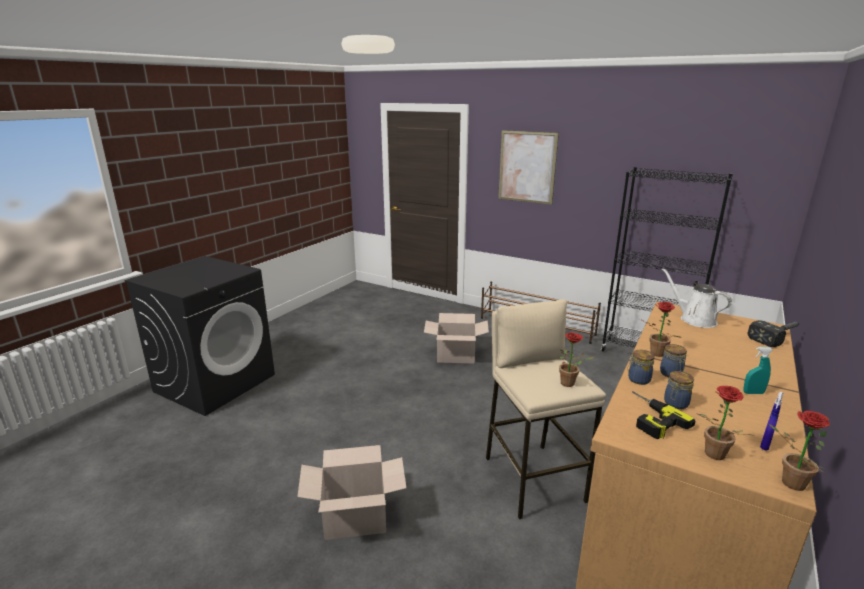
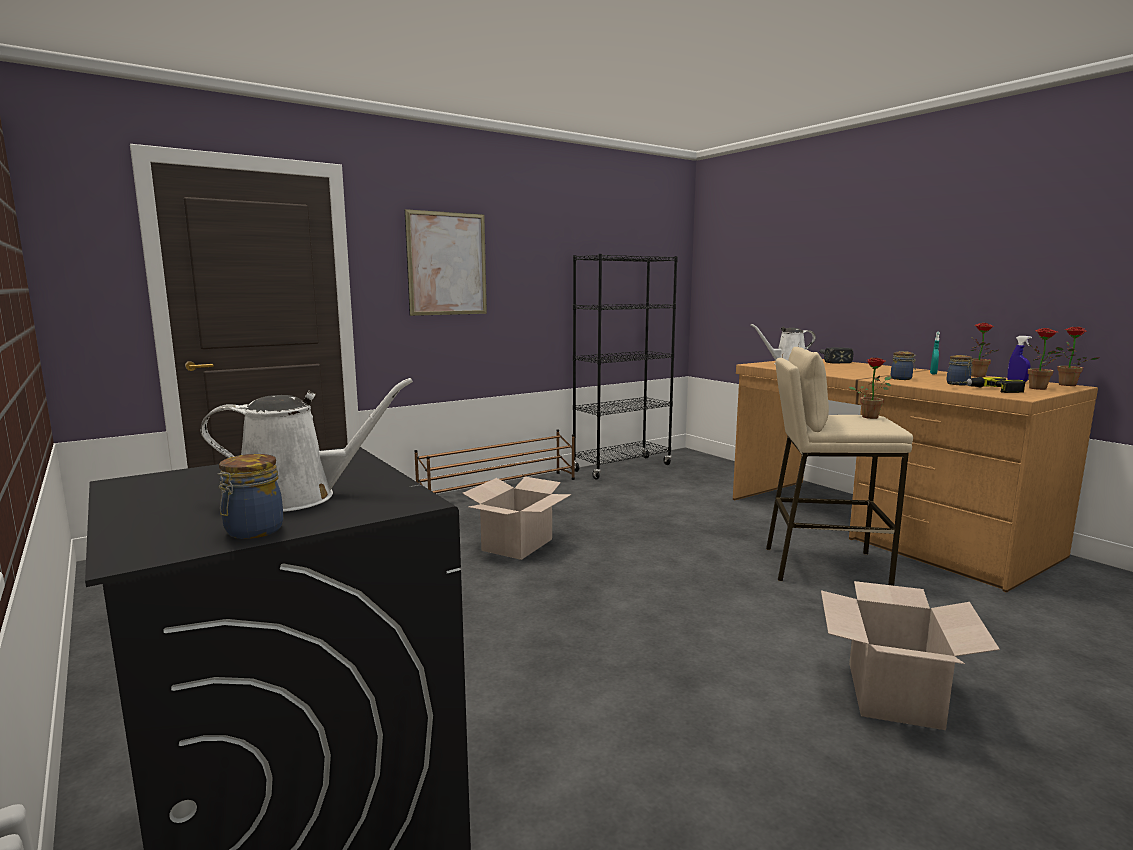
camera: 65 degrees left, 10 degrees down
(189, 278) = (297, 497): none -> white watering can
(638, 379) = (914, 384): jar -> jar (252, 531)
(654, 354) = (859, 376): potted plant -> potted plant (979, 376)

